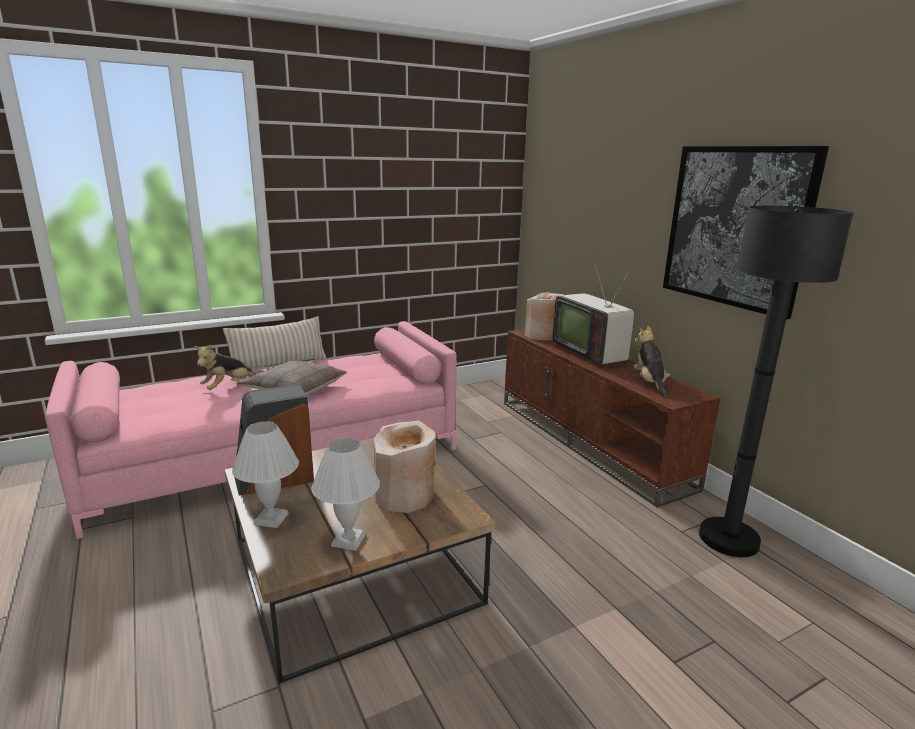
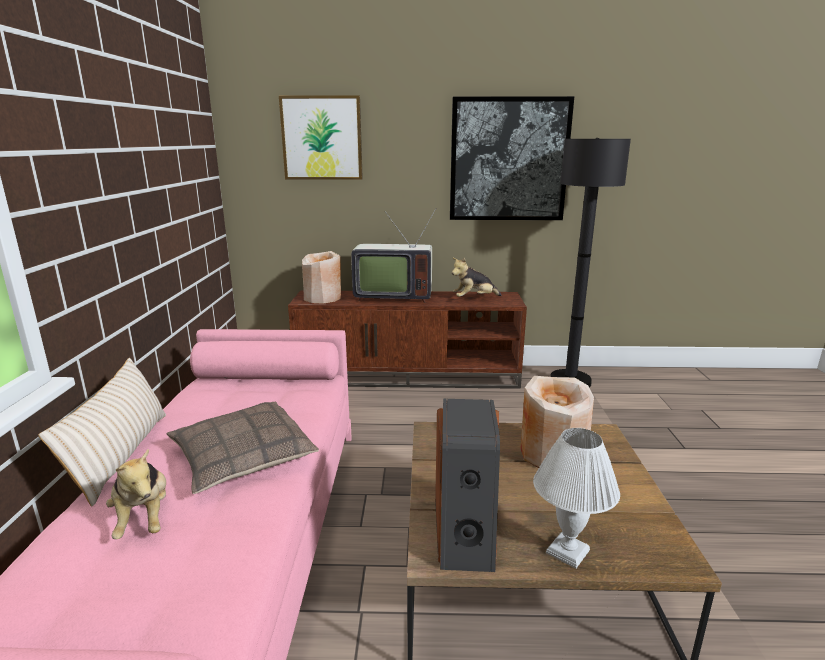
camera: 60 degrees left, 0 degrees up
(347, 540) = (628, 505): white table lamp -> none
(581, 186) = (322, 138): none -> picture
(649, 383) = (474, 299): plush toy -> plush toy turned 45 degrees counterclockwise

